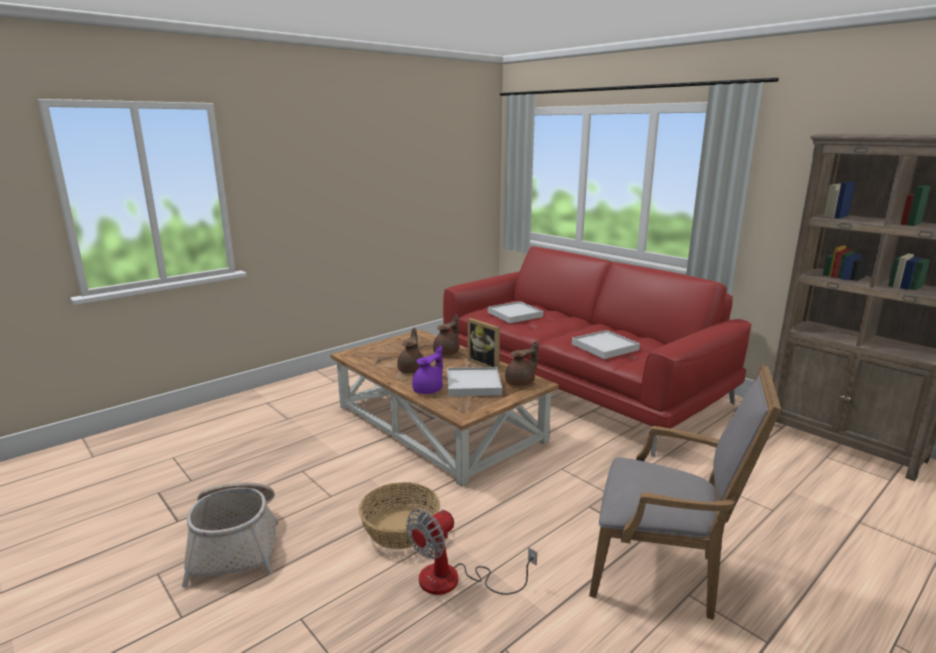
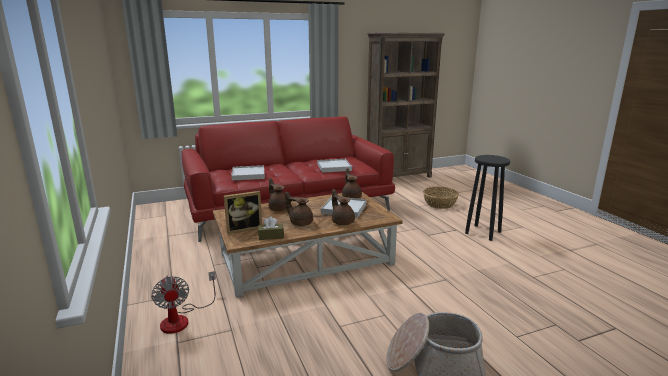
camera: 70 degrees left, 0 degrees up
(368, 364) = (271, 236): none -> brown tissue box
(400, 529) = (434, 291): basket -> basket (439, 204)
(429, 390) = (342, 222): purple teapot -> brown teapot
(454, 581) = (485, 281): fan -> fan (182, 319)
(486, 364) = (312, 201): picture frame -> picture frame (243, 229)
(663, 574) = (483, 233): grey armchair -> black stool

